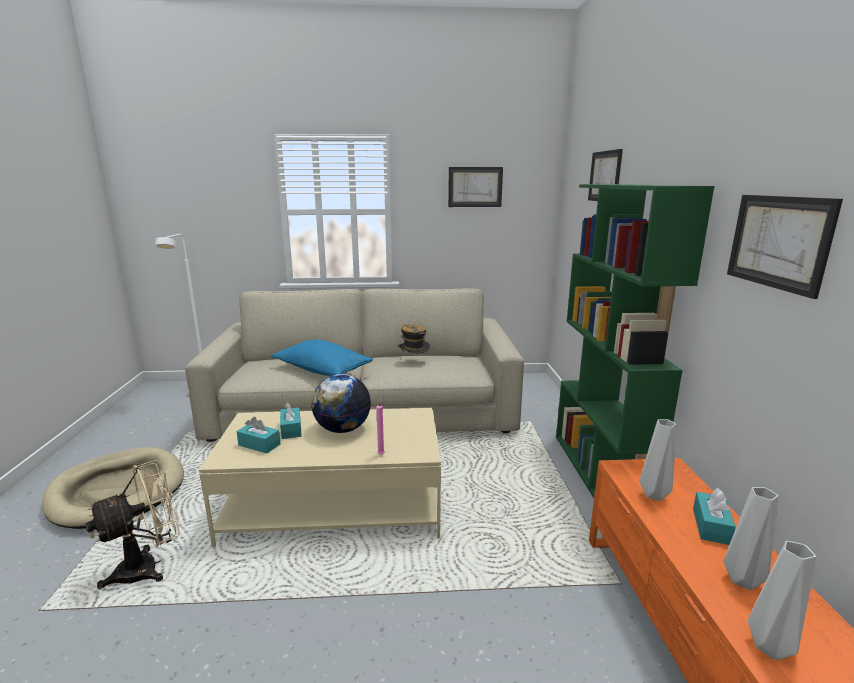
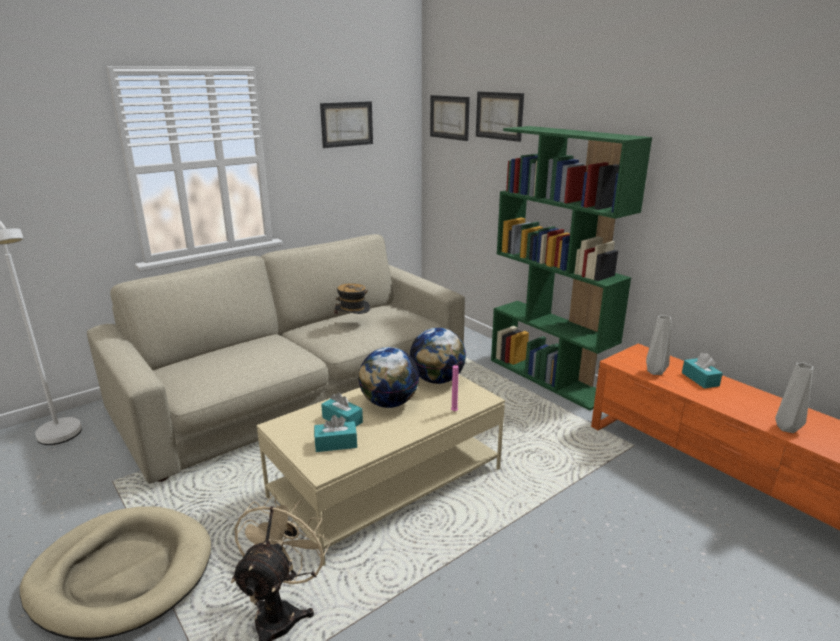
camera: 35 degrees left, 5 degrees up
(322, 371) = (274, 357): blue pillow -> none
(408, 424) = (437, 380): none -> globe
(742, 581) = (744, 402): grey vase -> none
(778, 242) = (716, 179): picture -> picture (449, 117)

